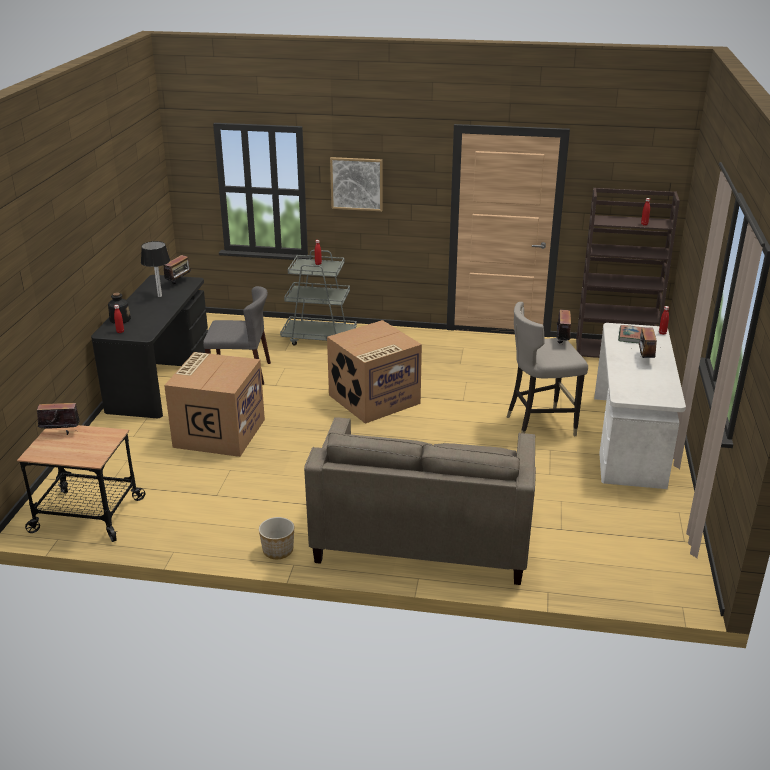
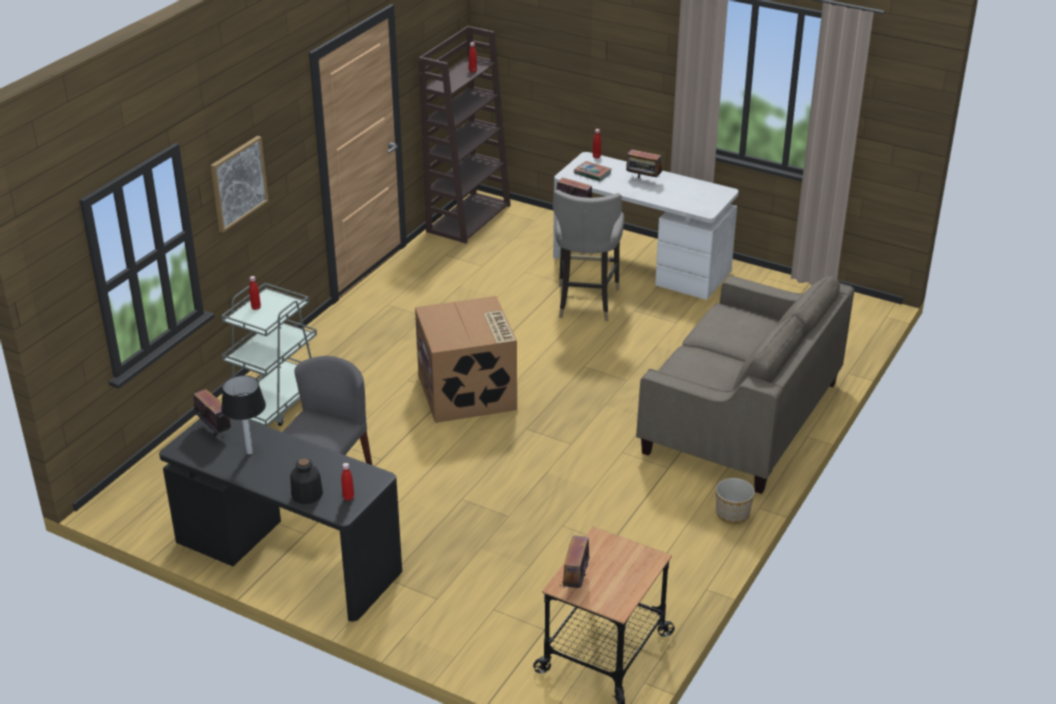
camera: 70 degrees left, 5 degrees up
(219, 432) = (471, 523): cardboard box -> none

